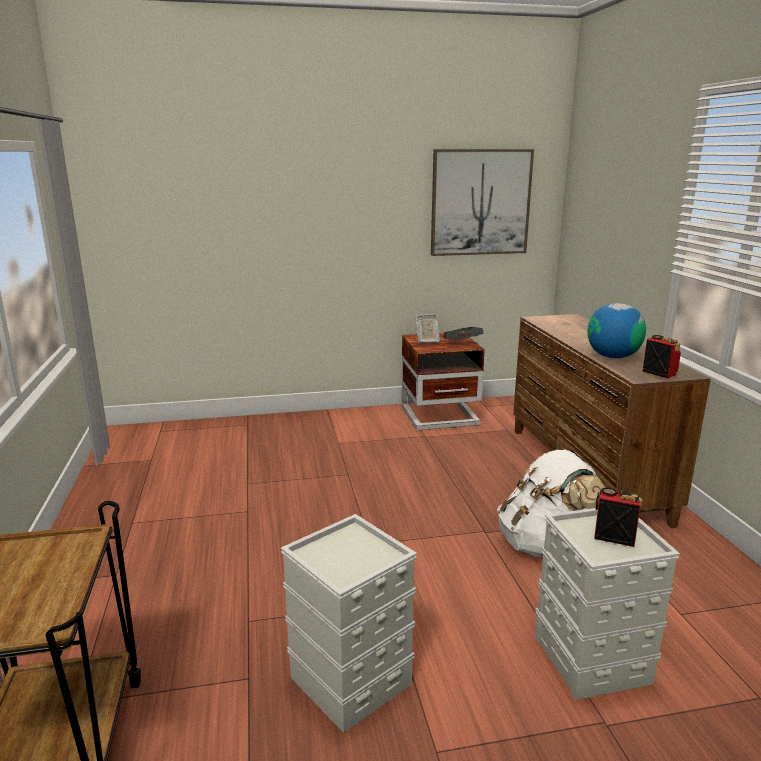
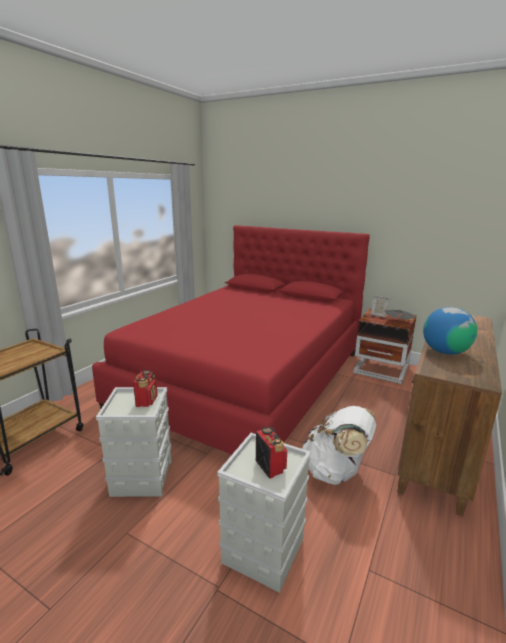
camera: 40 degrees right, 0 degrees up
(299, 487) = (247, 378): none -> red bed
(480, 202) = (445, 220): picture -> none
(659, 373) = (457, 373): radio -> radio (147, 401)

